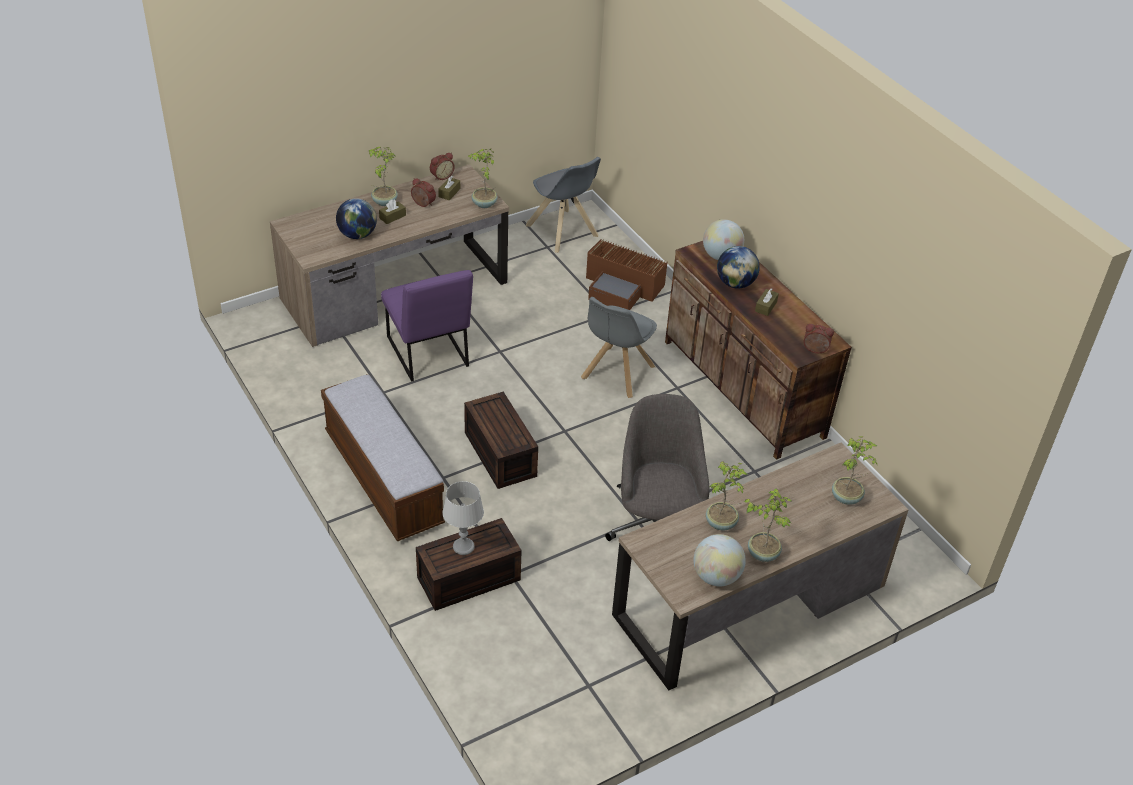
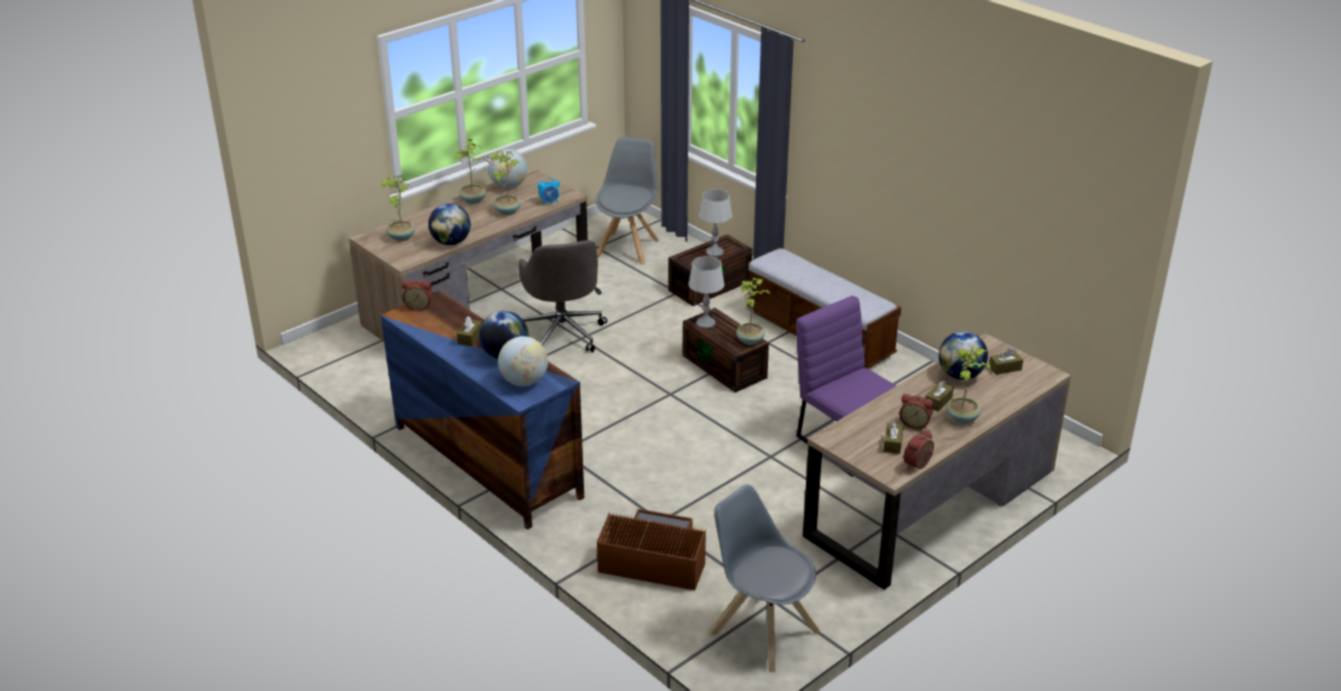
camera: 170 degrees right, 10 degrees down
(316, 234) = (1005, 368): none -> brown tissue box
(483, 204) = (841, 436): potted plant -> potted plant (750, 340)
(516, 437) = (706, 323): none -> grey table lamp
(616, 374) = (632, 454): grey chair -> grey chair (628, 246)
(667, 531) = (549, 202): none -> alarm clock
(742, 390) = (487, 460): brown cabinet -> blue cabinet
(788, 478) = (451, 242): none -> globe

